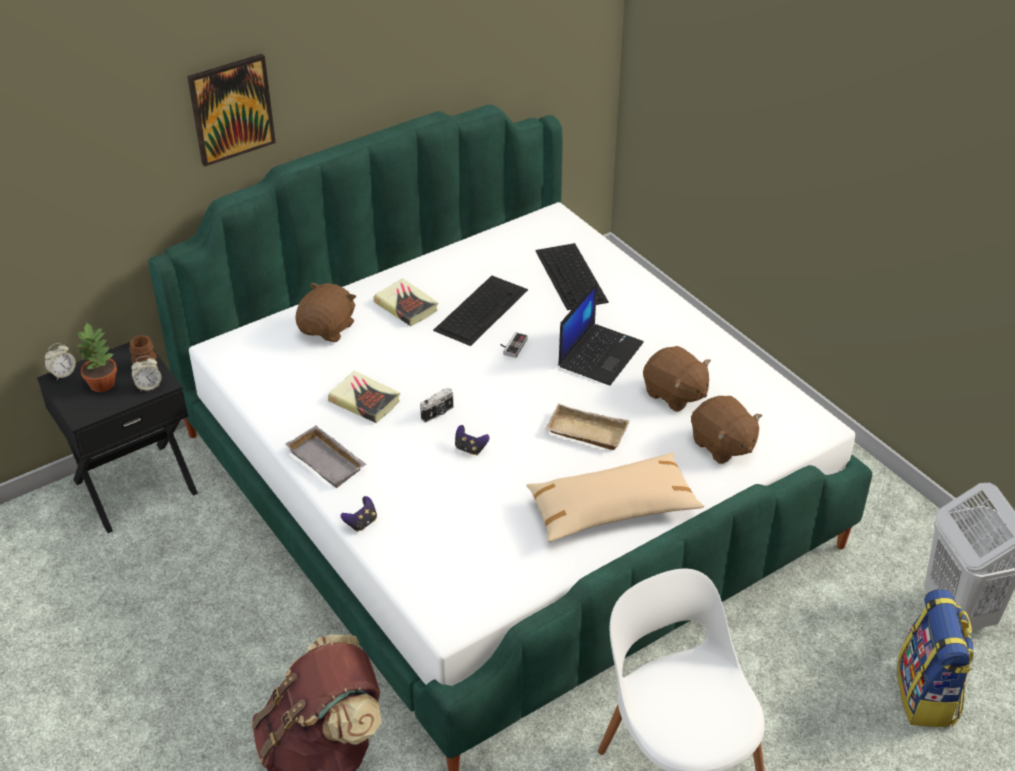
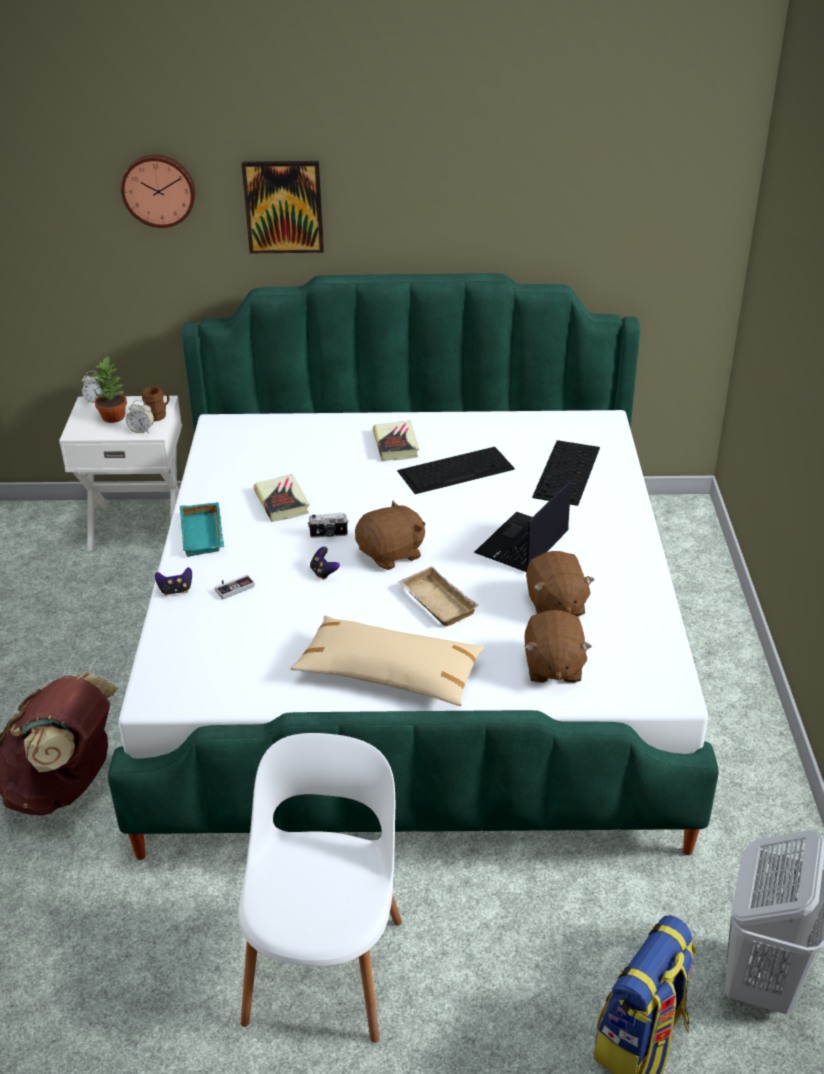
camera: 35 degrees right, 5 degrees down
(104, 130) = (159, 190): none -> wall clock
(134, 485) = (139, 525): black nightstand -> white nightstand
(328, 329) = (315, 439): brown plush toy -> brown plush toy (391, 554)
(328, 461) = (204, 534): grey tray -> turquoise tray
(512, 346) = (450, 507): game controller -> game controller (233, 587)
(600, 354) = (522, 544): laptop -> laptop turned 150 degrees clockwise

